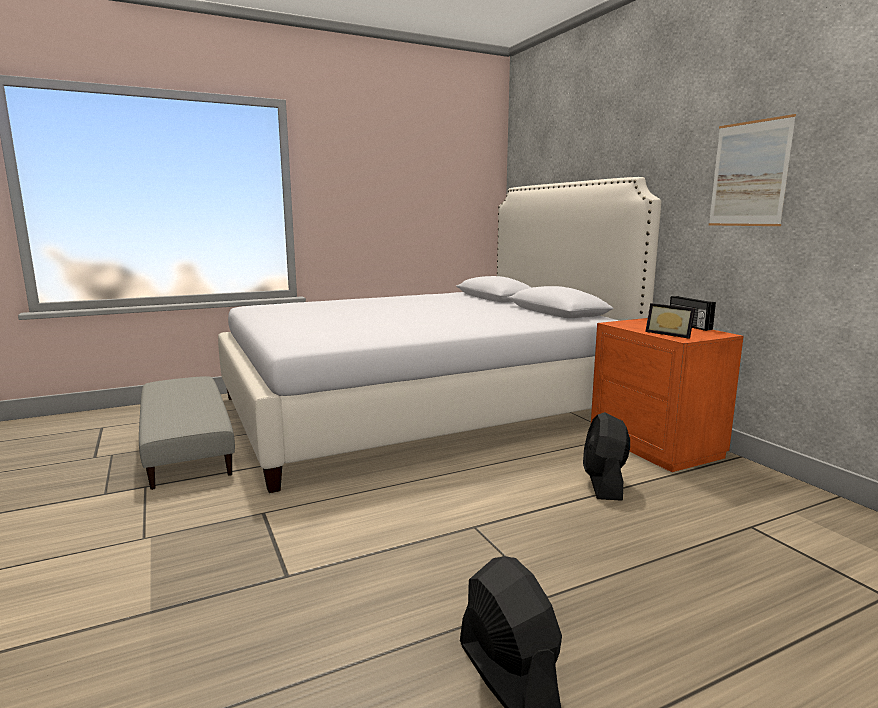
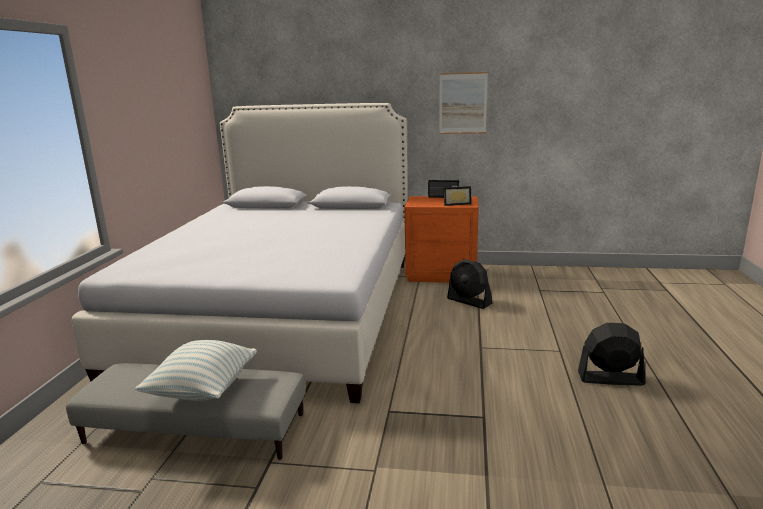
camera: 55 degrees left, 5 degrees up
(173, 406) = (203, 390): none -> pillow

